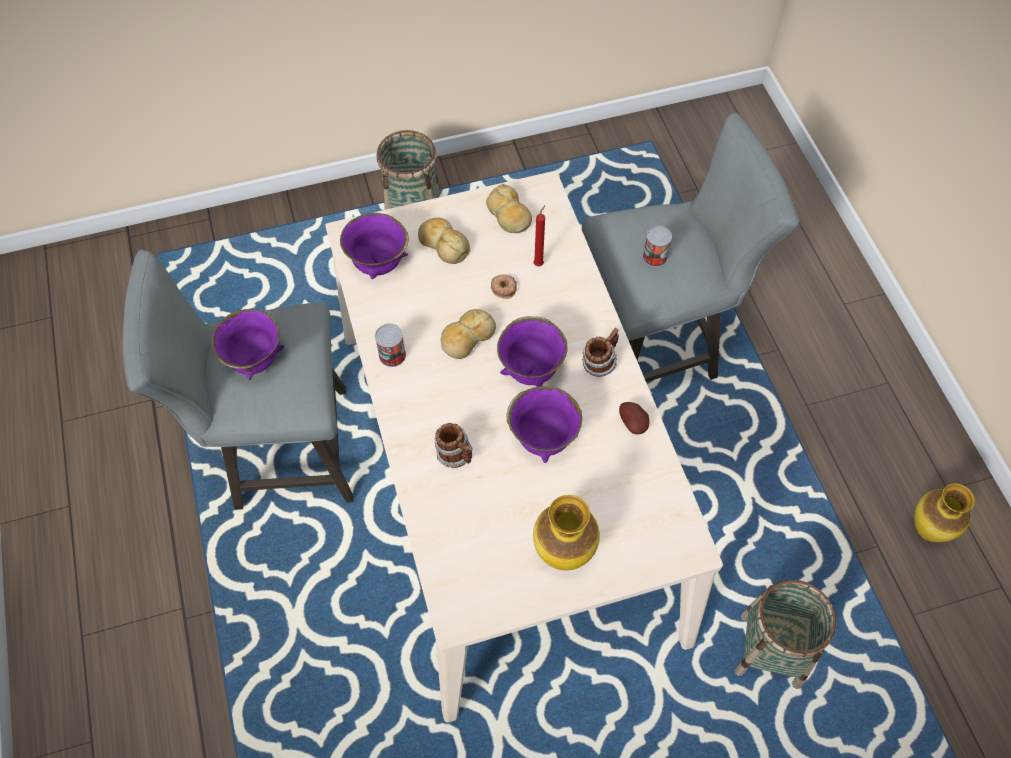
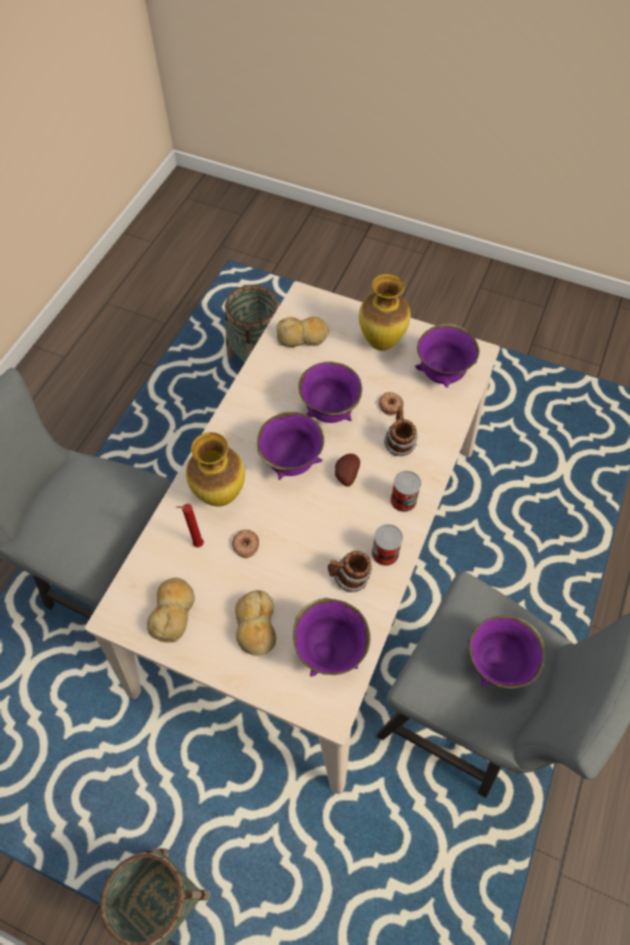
camera: 140 degrees left, 0 degrees up
(467, 338) = (315, 523): bread -> bread (302, 337)
(473, 563) = (442, 374): none -> purple bowl
(495, 489) = (391, 405): none -> donut
(600, 363) = (238, 434): mug -> mug (349, 578)
(634, 423) = (259, 381): potato -> potato (345, 475)
(655, 257) = (94, 507): can -> can (403, 500)
(926, 530) = (104, 349): vase -> vase (221, 496)

